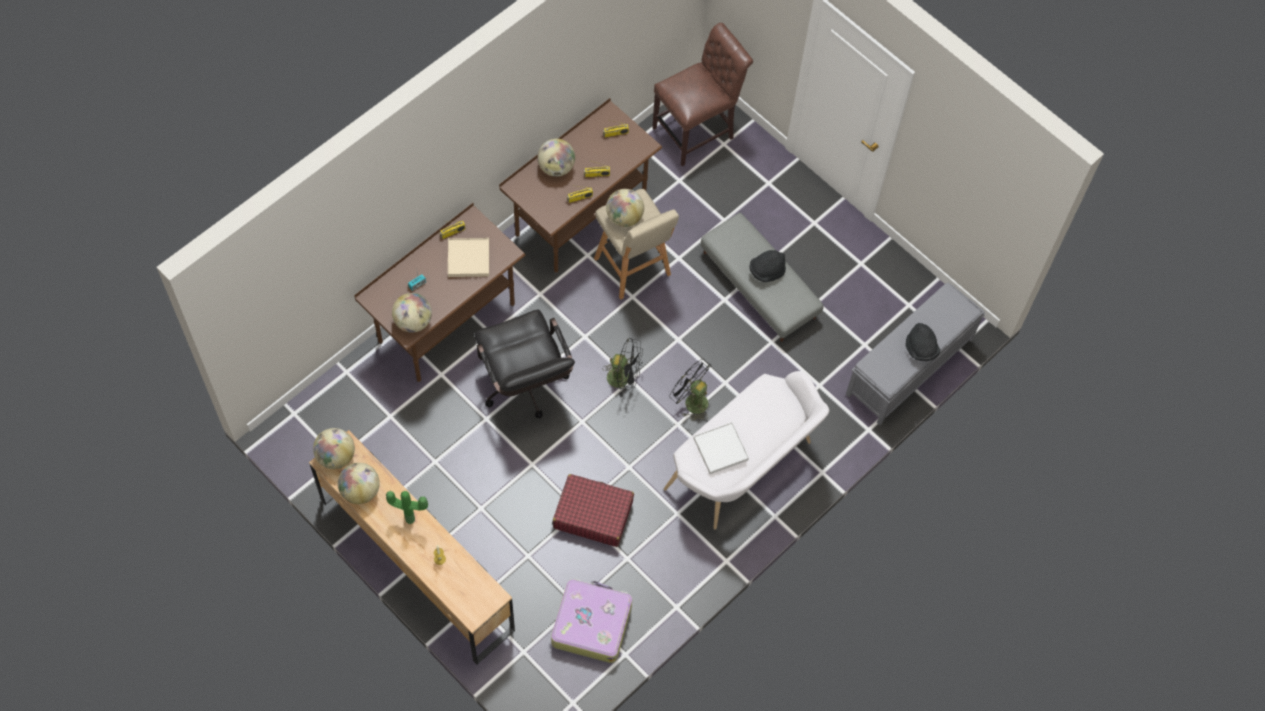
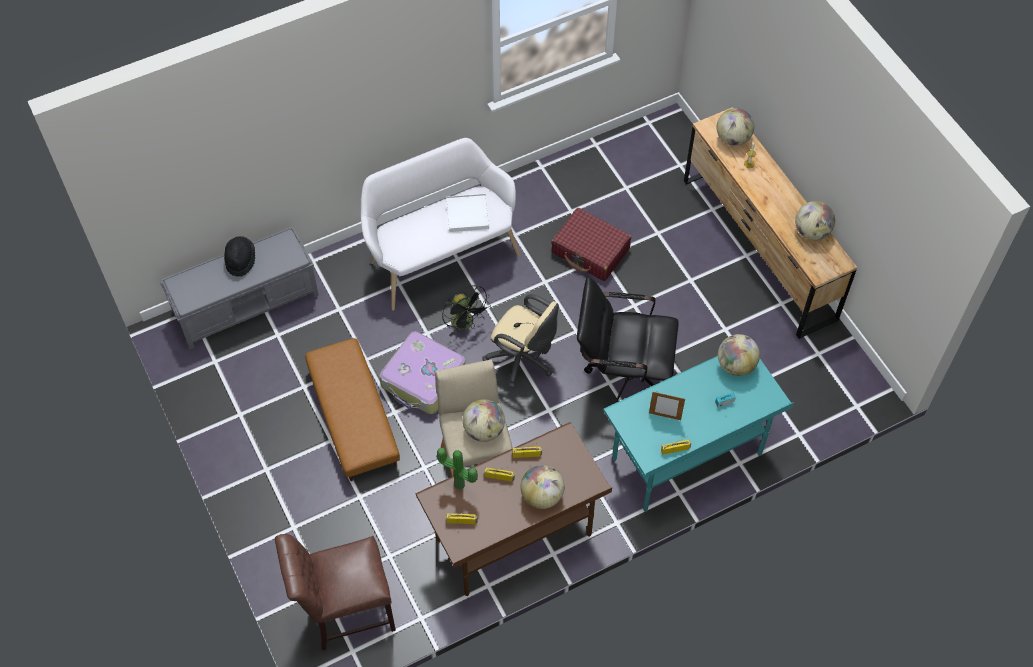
camera: 160 degrees left, 5 degrees down
(336, 456) = (831, 265): globe -> globe (733, 139)
(410, 517) = (769, 200): potted plant -> potted plant (459, 487)
(446, 323) = (687, 458): brown desk -> turquoise desk
(468, 259) = (664, 416): beige tray -> picture frame
(525, 387) = (622, 375): black office chair -> black office chair turned 75 degrees counterclockwise
(591, 624) = (617, 171): suitcase -> suitcase (423, 379)
(624, 378) = (523, 360): black fan -> beige office chair
(759, 285) = (353, 417): grey ottoman -> brown ottoman
(766, 271) = (346, 397): black hat -> none

